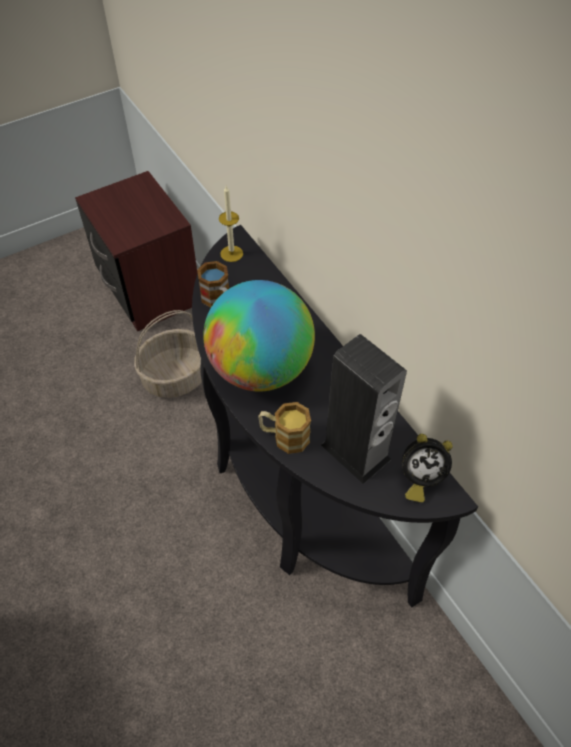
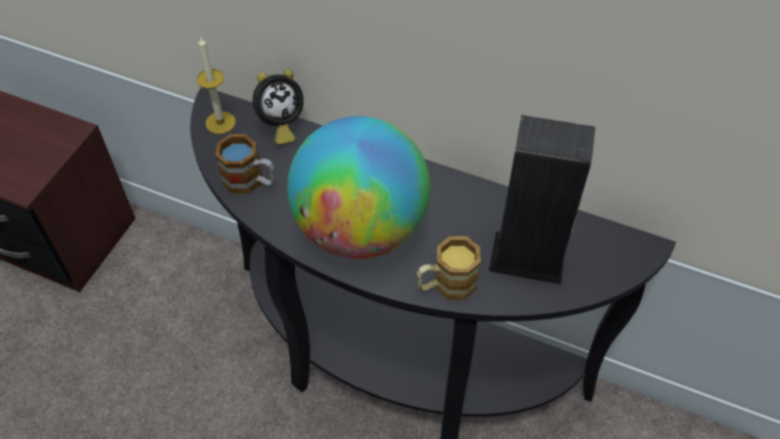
camera: 35 degrees left, 0 degrees up
(176, 376) = (168, 317): basket -> none
(419, 478) = (606, 247): alarm clock -> alarm clock (280, 125)

